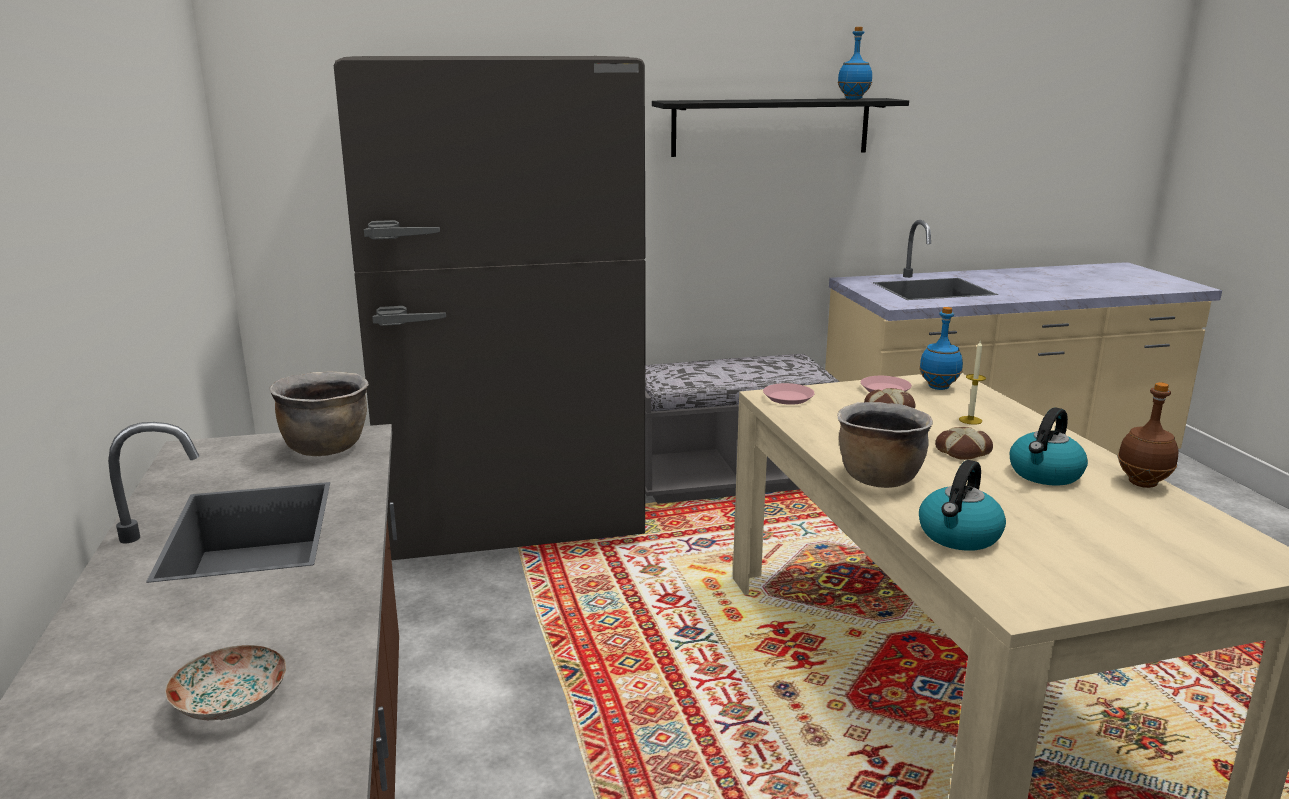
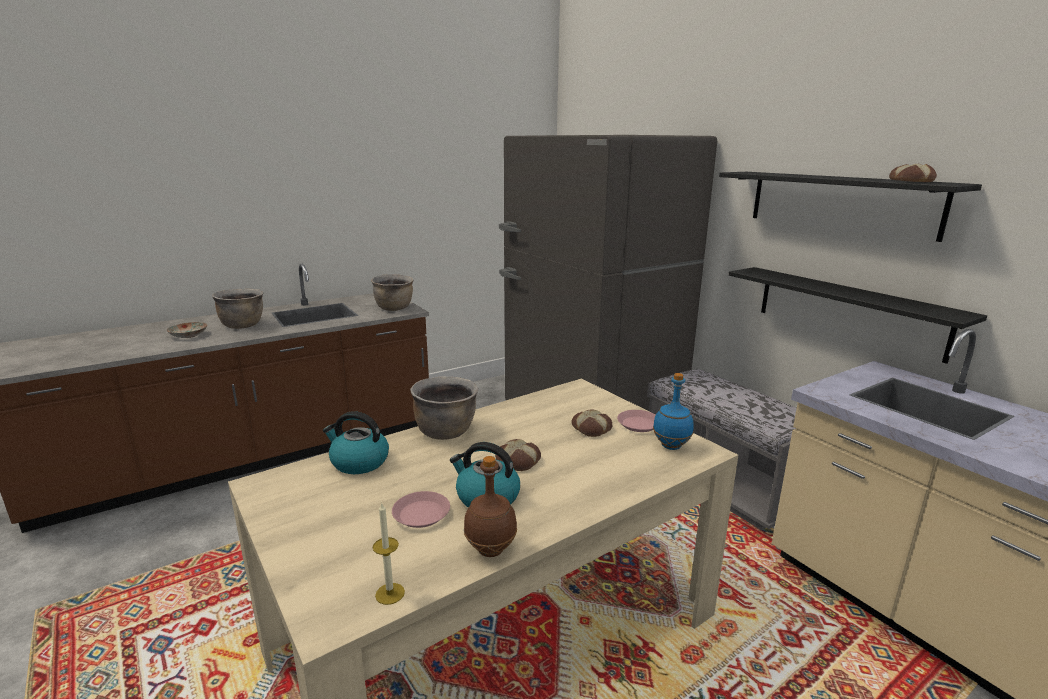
camera: 70 degrees right, 0 degrees up
(230, 618) = (243, 325): none -> brown cooking pot
(788, 398) = (582, 393): pink plate -> pink plate (421, 514)
(794, 237) = (847, 311): none -> black shelf
(854, 99) = (910, 181): blue bottle -> bread
(970, 420) = (595, 462): candle -> candle (390, 593)

